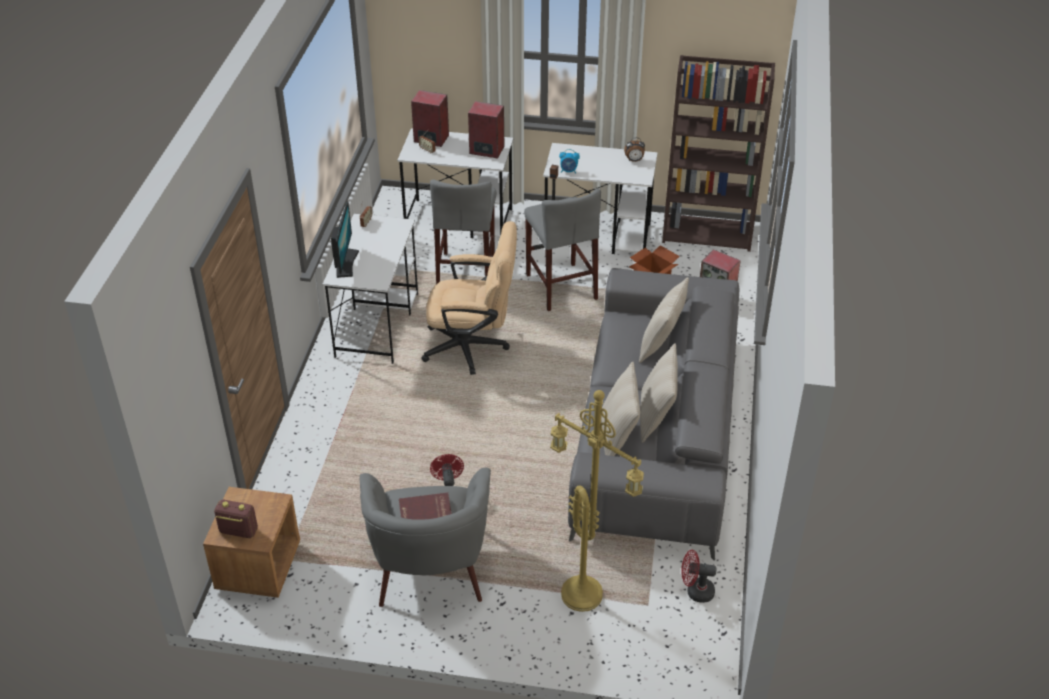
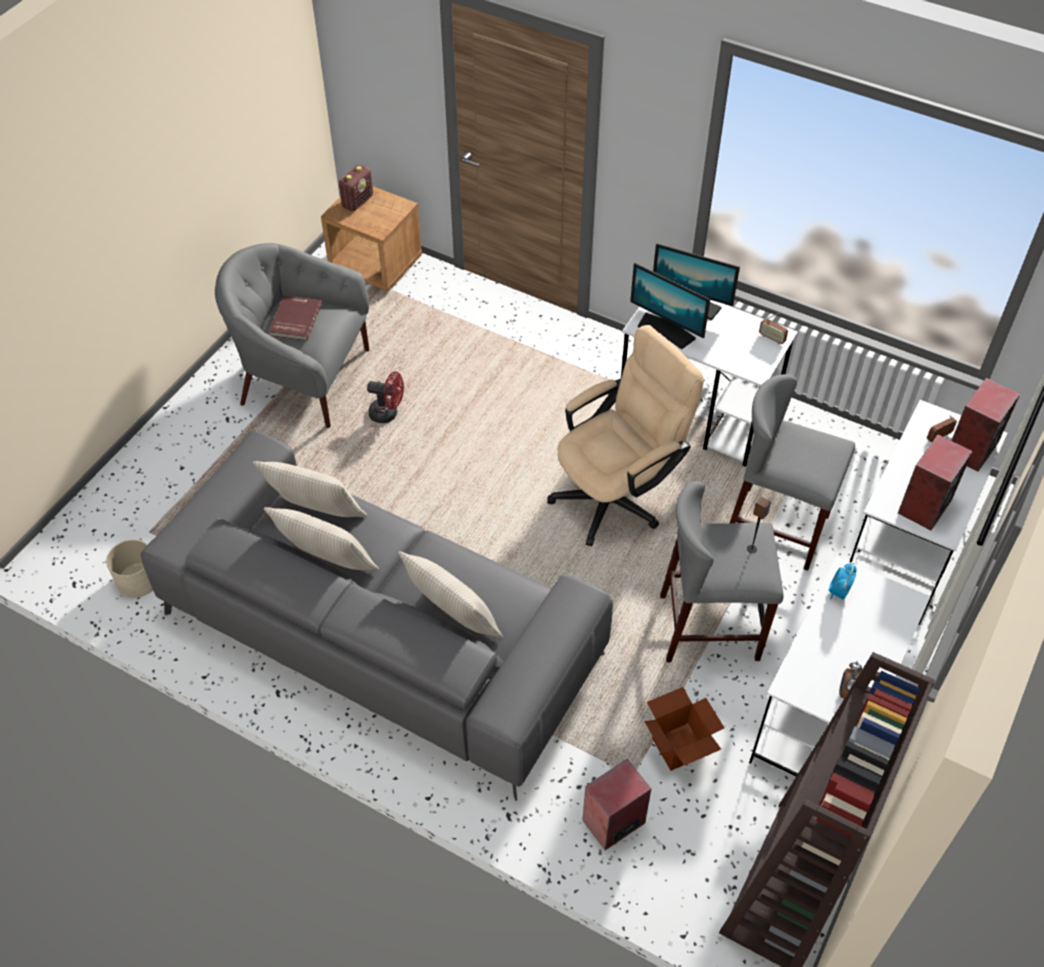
camera: 110 degrees right, 10 degrees up
(378, 270) = (666, 330): none -> monitor
(473, 347) = (618, 495): beige office chair -> beige office chair turned 150 degrees counterclockwise
(585, 593) = (197, 485): yellow floor lamp -> none
(695, 591) = (138, 580): red fan -> beige planter

